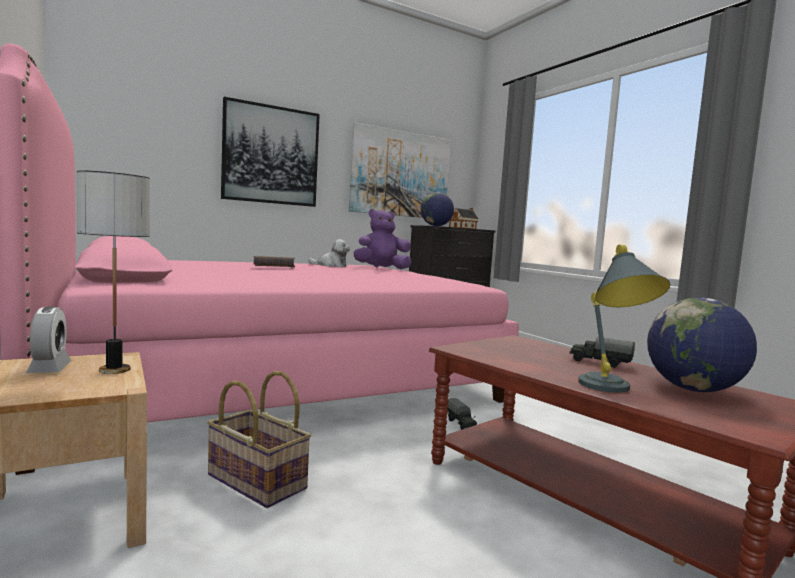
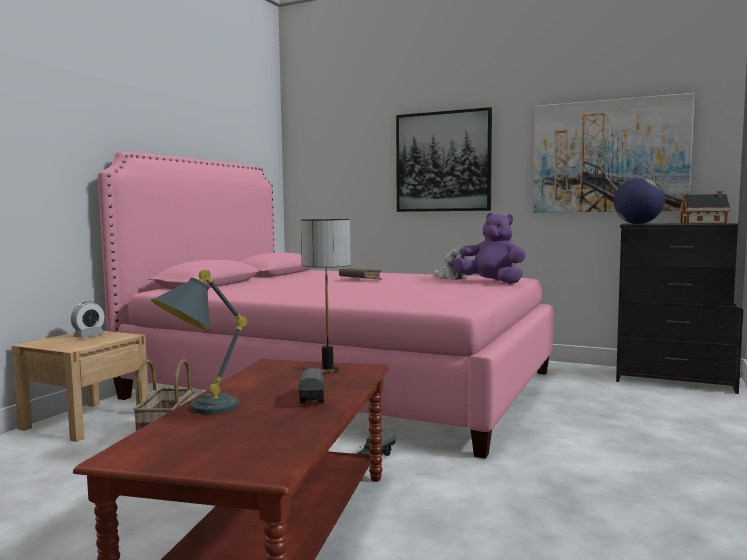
camera: 55 degrees right, 0 degrees up
(115, 370) = (101, 341): table lamp -> table lamp (328, 370)
(693, 390) = (256, 432): globe -> none

